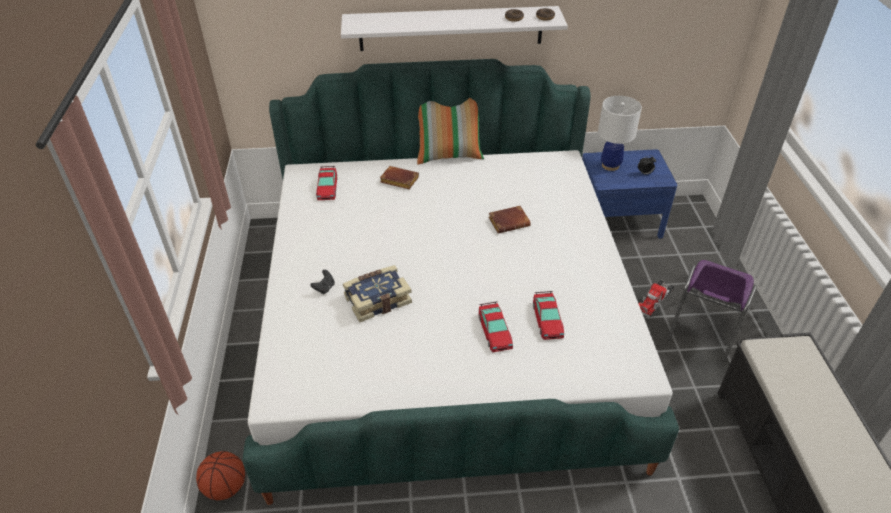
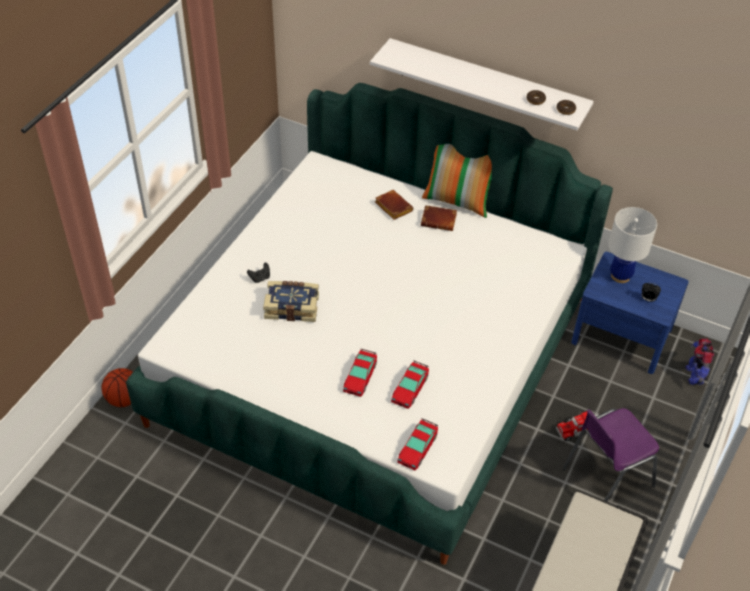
camera: 30 degrees right, 5 degrees up
(327, 188) = (327, 188): toy car -> toy car (417, 448)
(509, 222) = (455, 289): brown book -> brown book (439, 220)
(690, 225) = (694, 375): none -> toy robot

